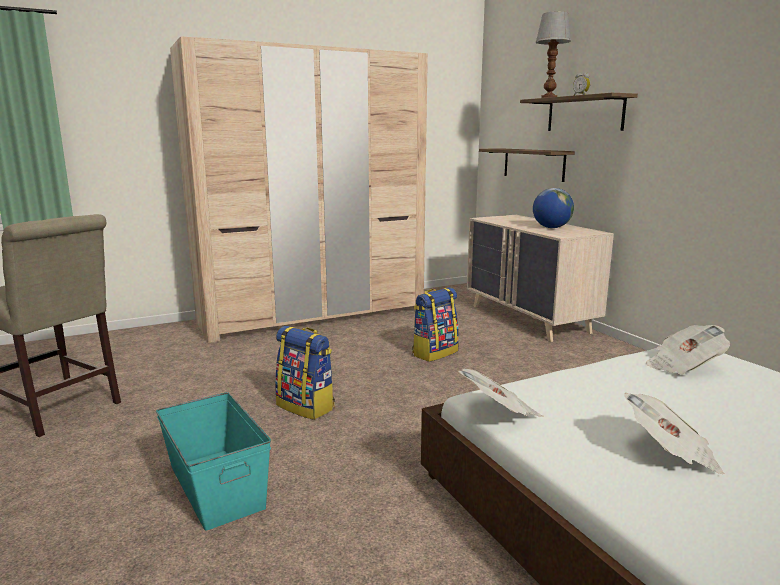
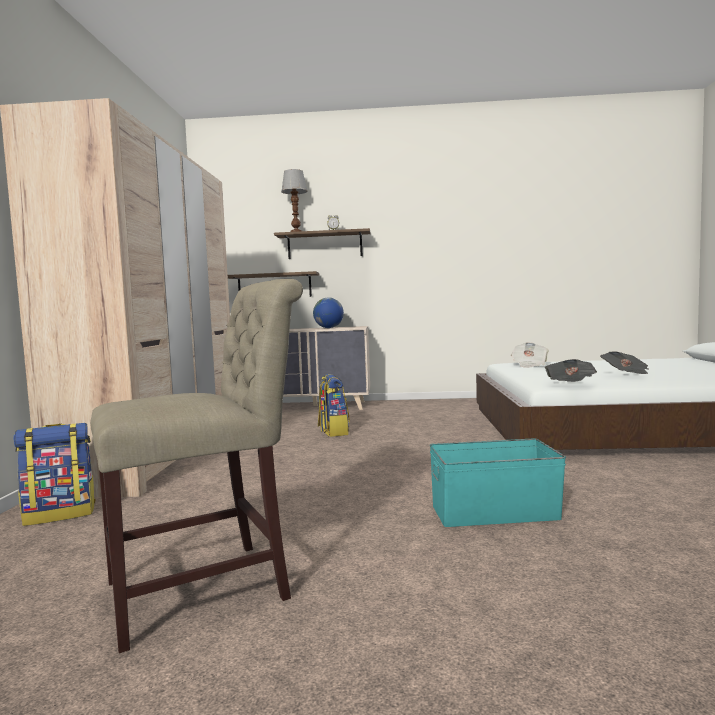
camera: 60 degrees left, 10 degrees down
(306, 407) = (380, 474): backpack -> backpack (60, 514)

